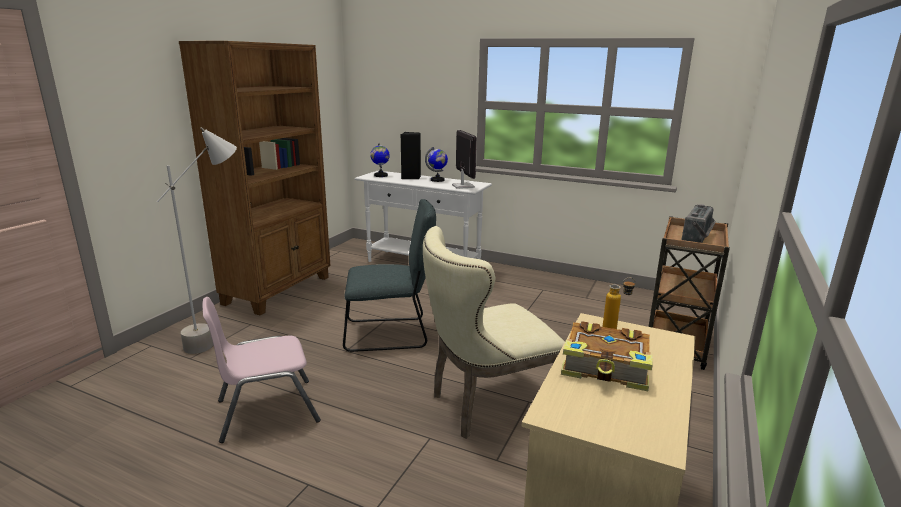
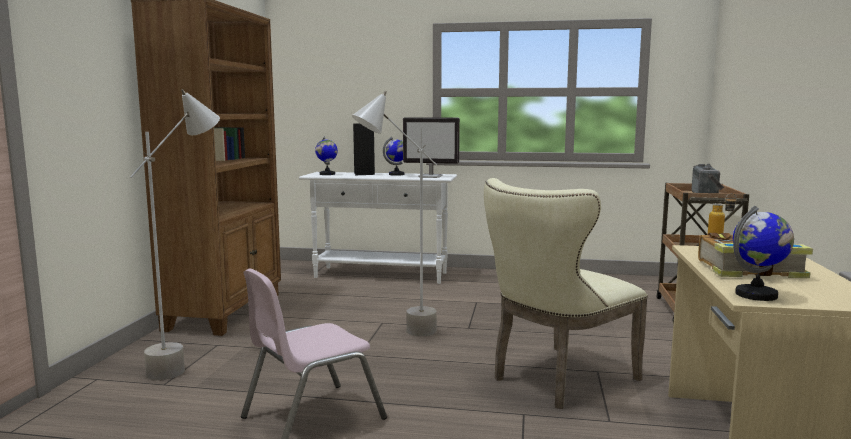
camera: 15 degrees left, 10 degrees down
(390, 334) = (398, 335): grey chair -> grey floor lamp
(462, 186) = (431, 176): monitor -> monitor turned 135 degrees clockwise
(562, 410) = (757, 295): none -> globe

